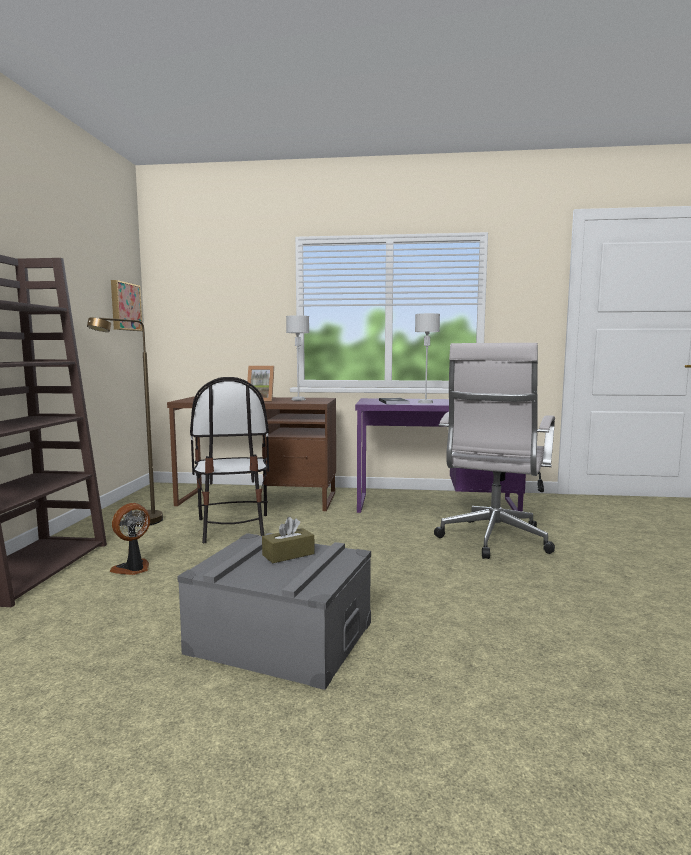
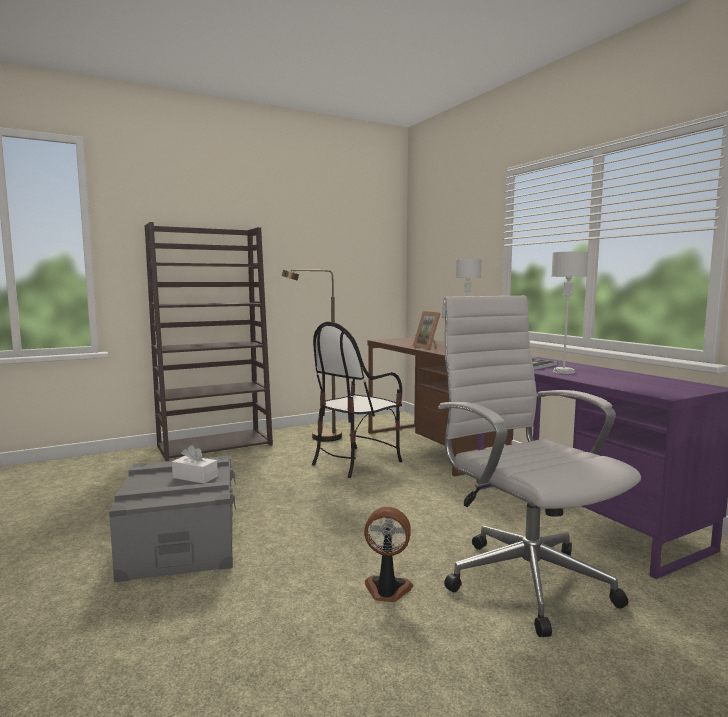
camera: 55 degrees right, 0 degrees up
(124, 306) = (376, 255): picture -> none
(133, 569) = (244, 465): fan -> fan (387, 590)
(288, 554) = (195, 477): brown tissue box -> white tissue box
(493, 541) = (523, 578): white office chair -> white office chair turned 75 degrees clockwise

